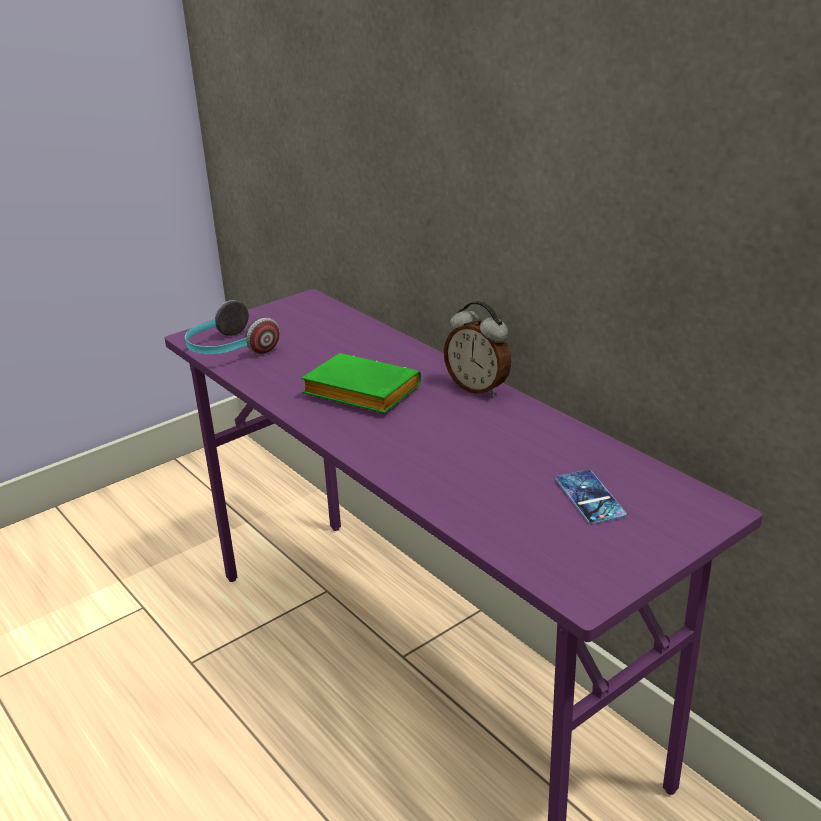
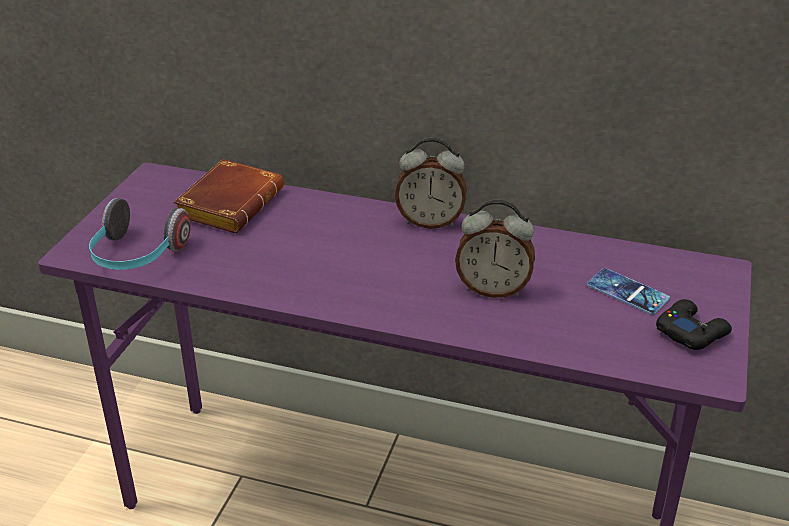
camera: 35 degrees left, 5 degrees up
(337, 331) = (229, 203): none -> brown book
(358, 393) = (327, 261): green book -> none
(466, 455) = (493, 289): none -> alarm clock
(611, 552) = (691, 332): none -> black game controller

